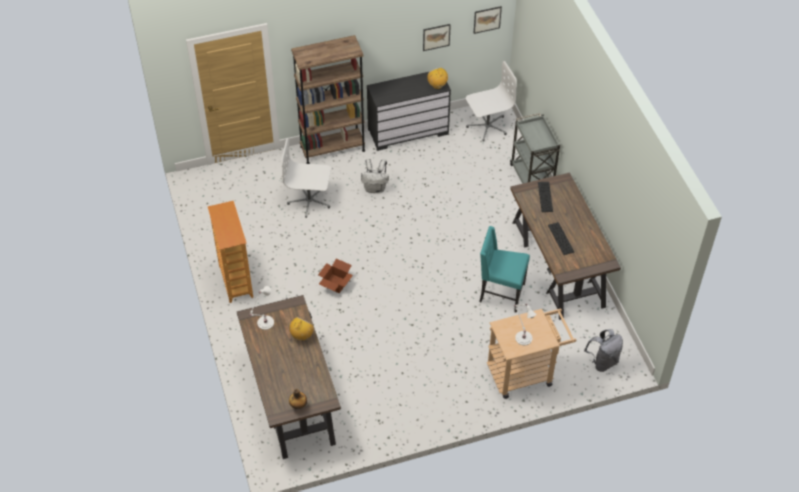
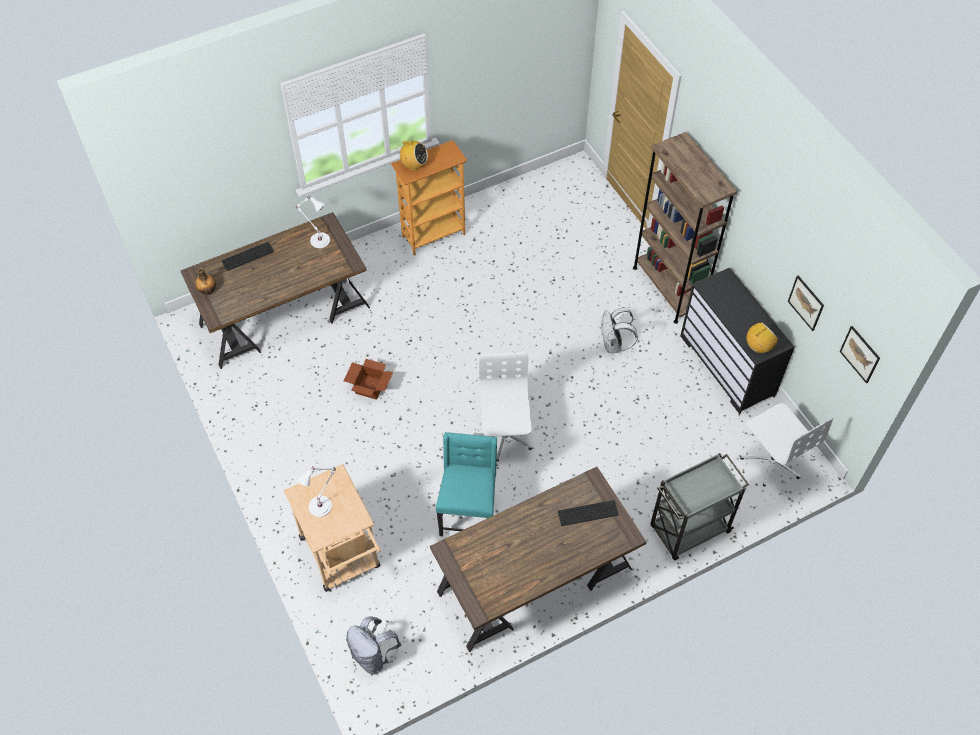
camera: 80 degrees right, 5 degrees up
(302, 336) = (305, 277): radio -> radio (414, 165)
(309, 201) = (572, 281): white office chair -> white office chair (504, 435)
(335, 284) = (448, 329): cardboard box -> cardboard box (369, 386)
(561, 238) = (512, 541): keyboard -> keyboard (248, 256)

